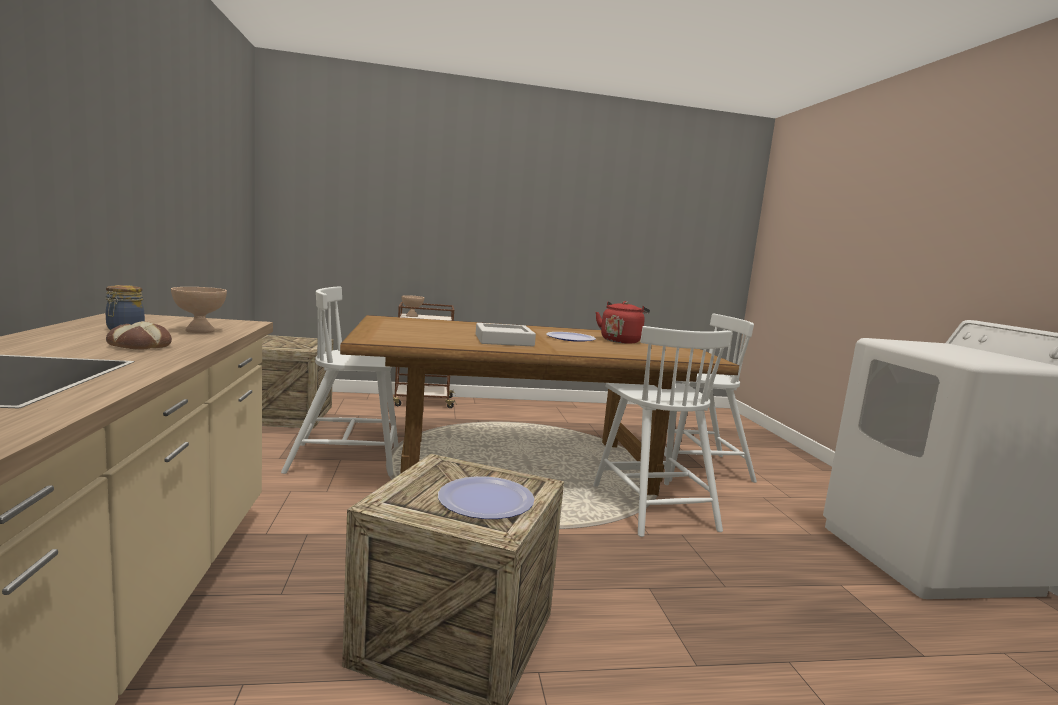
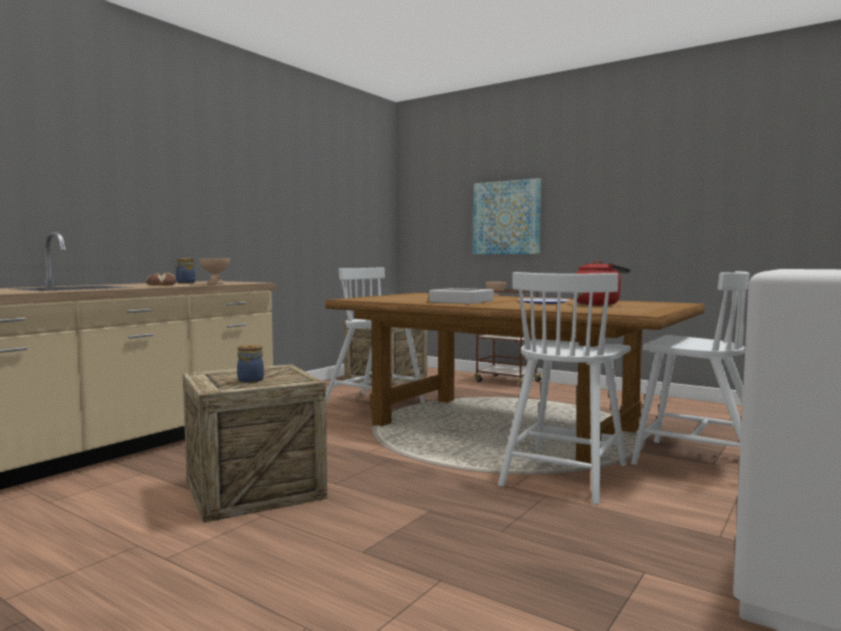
camera: 45 degrees right, 5 degrees down
(417, 225) = (507, 217): none -> picture
(485, 500) = (251, 380): plate -> jar

